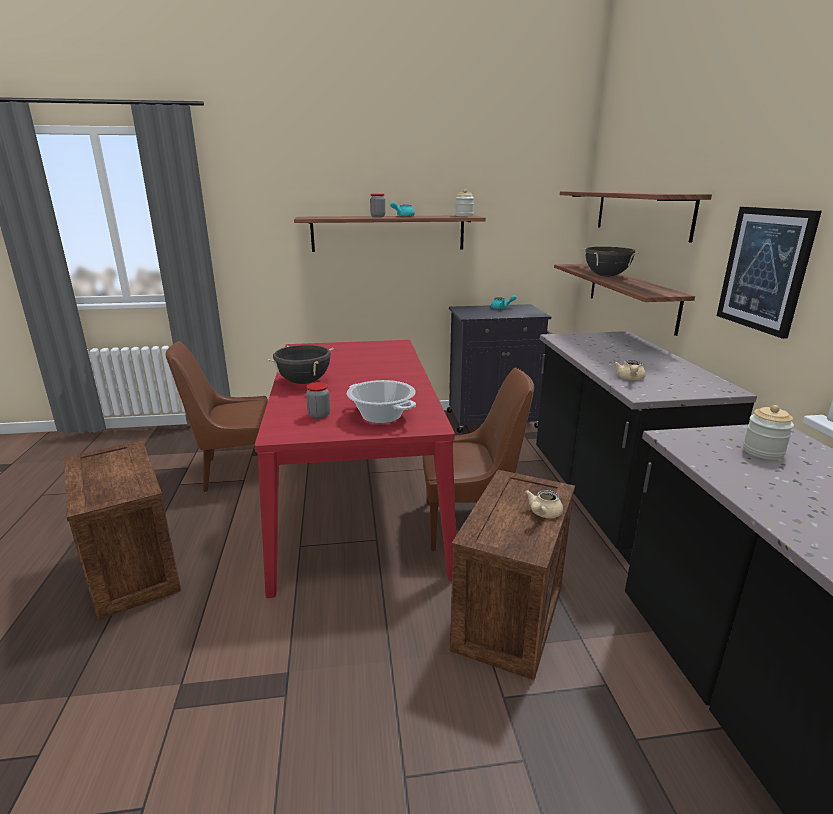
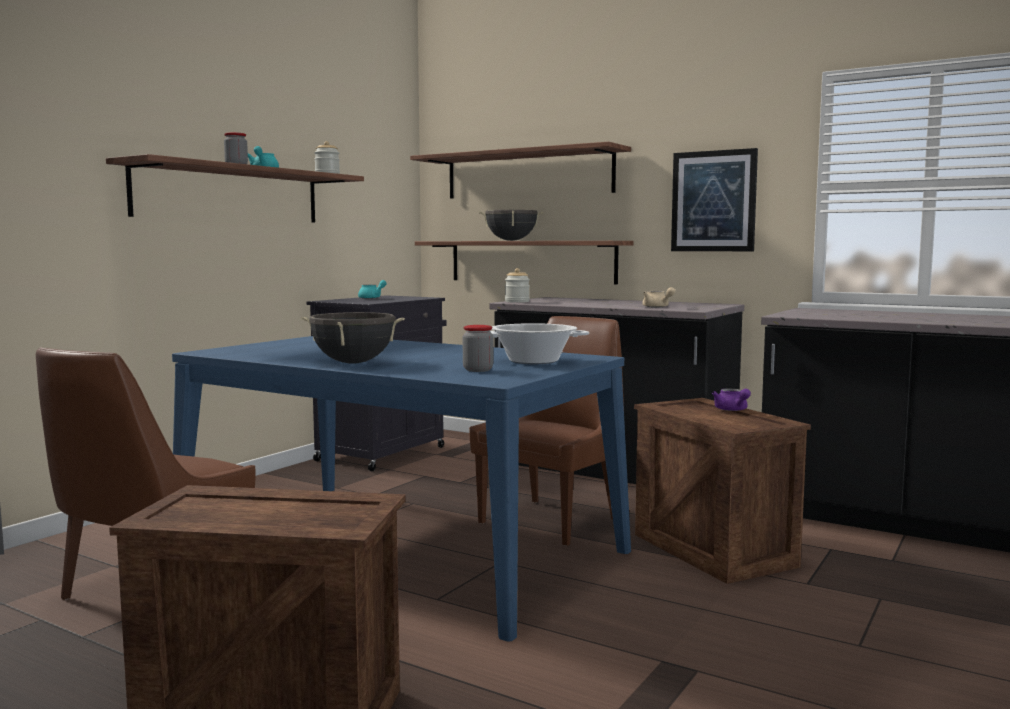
camera: 50 degrees left, 15 degrees down
(357, 498) = (397, 546): red dining table -> blue dining table
(543, 513) = (732, 410): beige teapot -> purple teapot
(763, 452) = (834, 313): jar -> jar (517, 302)

